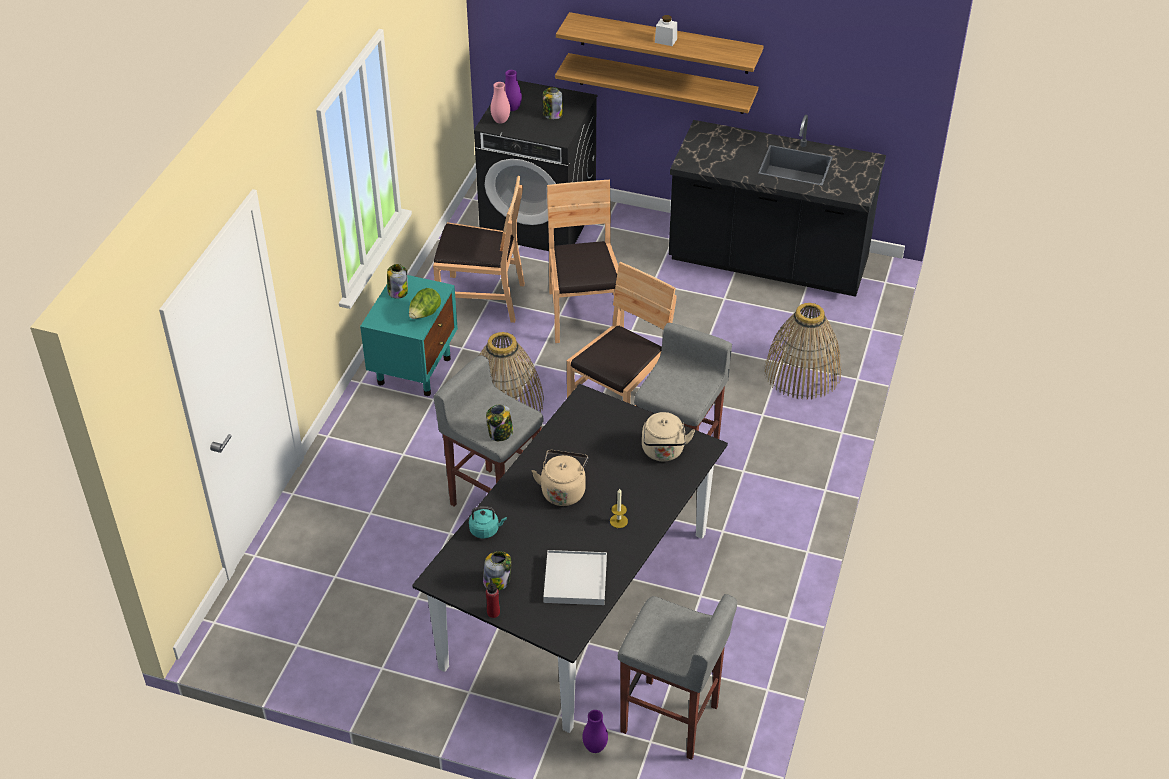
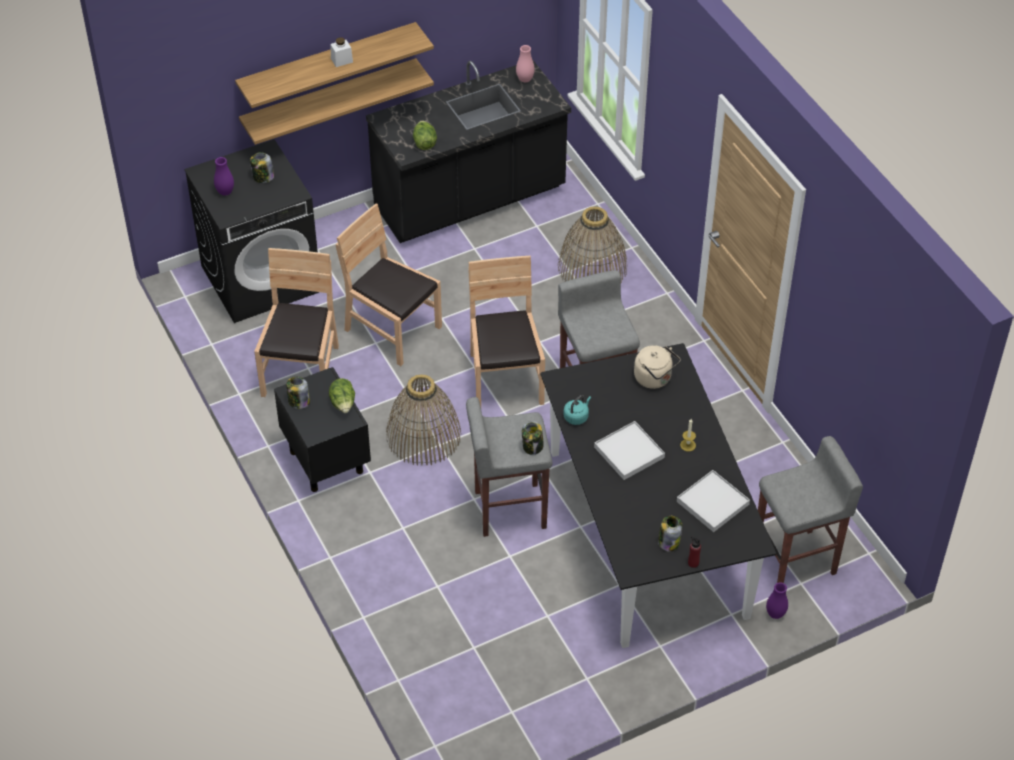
camera: 45 degrees left, 5 degrees up
(414, 369) = (325, 461): turquoise nightstand -> black nightstand
(481, 299) = (302, 371): brown chair -> brown chair turned 45 degrees counterclockwise
(486, 530) = (617, 516): turquoise kettle -> turquoise kettle (577, 416)
(500, 121) = (230, 208): pink vase -> pink vase (525, 79)
(563, 491) = (629, 452): beige kettle -> white tray
(711, 163) = (424, 143): none -> lettuce

